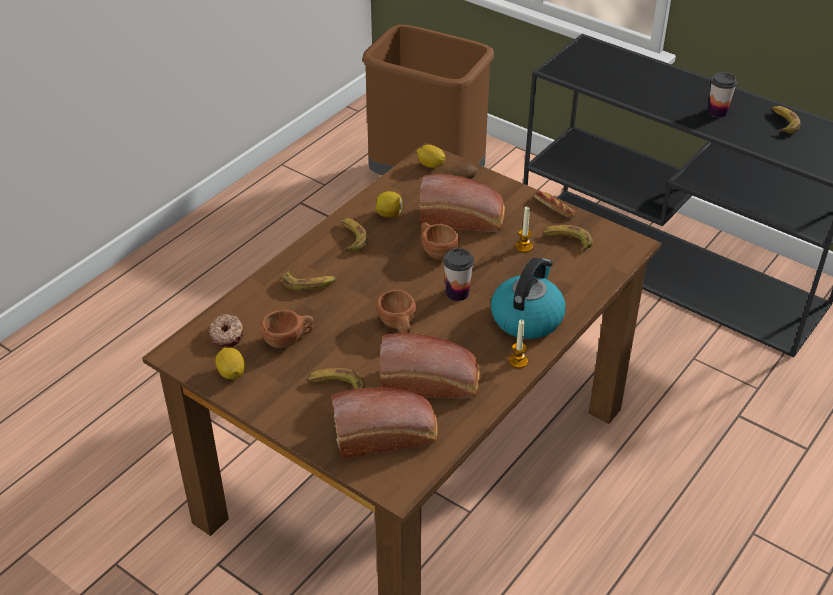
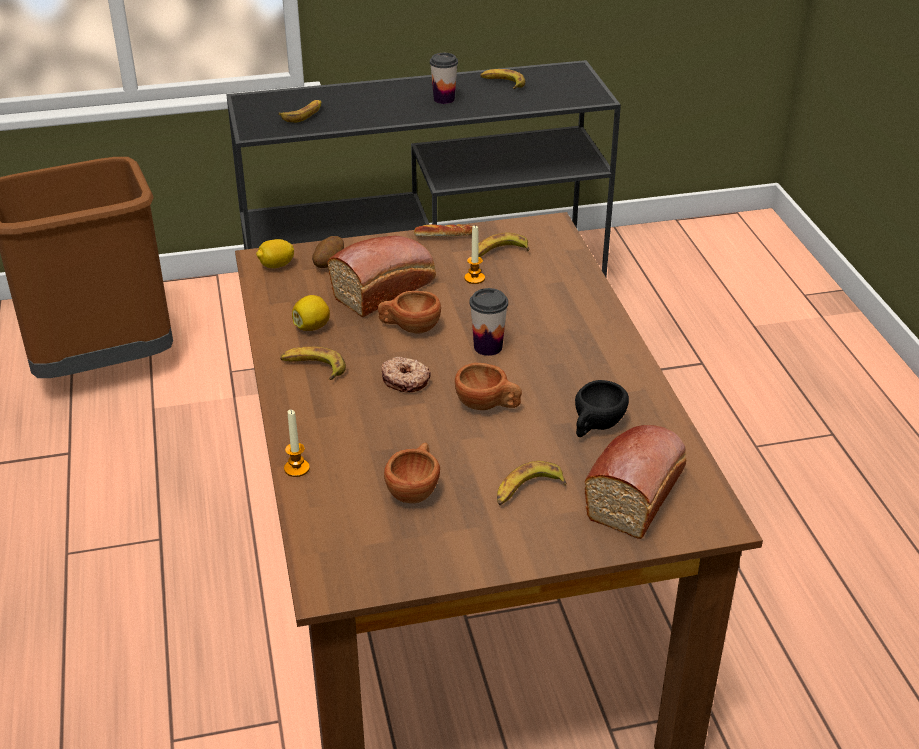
camera: 50 degrees left, 5 degrees down
(227, 335) = (349, 530): donut -> donut (405, 380)
(231, 373) = (415, 557): lemon -> none
(309, 284) = (345, 431): banana -> banana (303, 114)
(431, 383) = (595, 426): bread -> black cup
(518, 361) = (626, 362): candle -> candle (296, 468)
(527, 317) = (573, 327): kettle -> none

